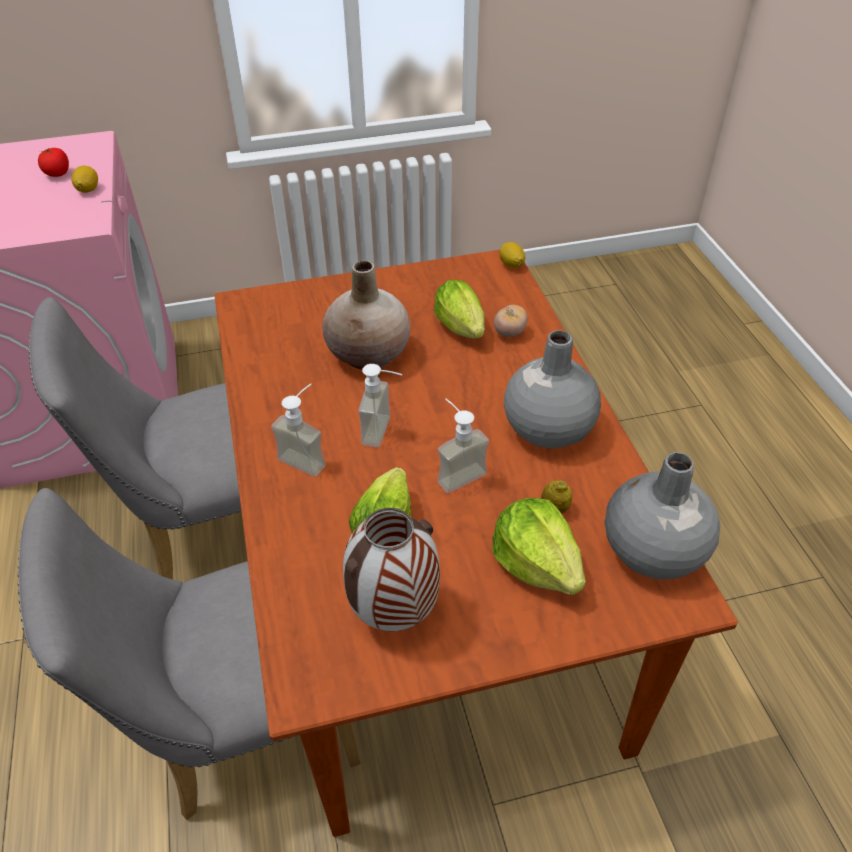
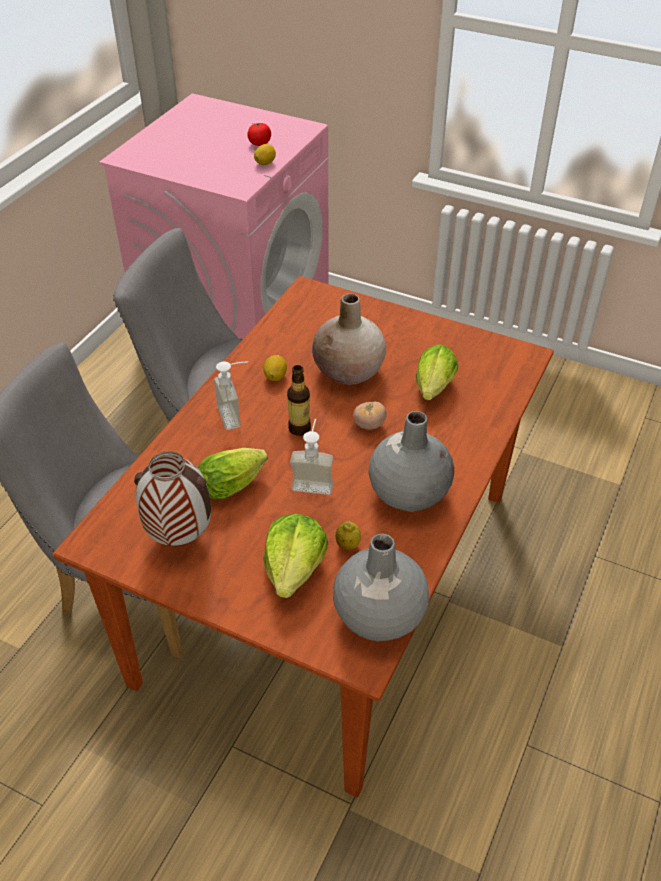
camera: 40 degrees right, 0 degrees up
(385, 432) = (299, 428): soap dispenser -> bottle
(509, 333) = (465, 411): tomato -> tomato (369, 425)
(511, 264) = (531, 361): lemon -> lemon (275, 376)

